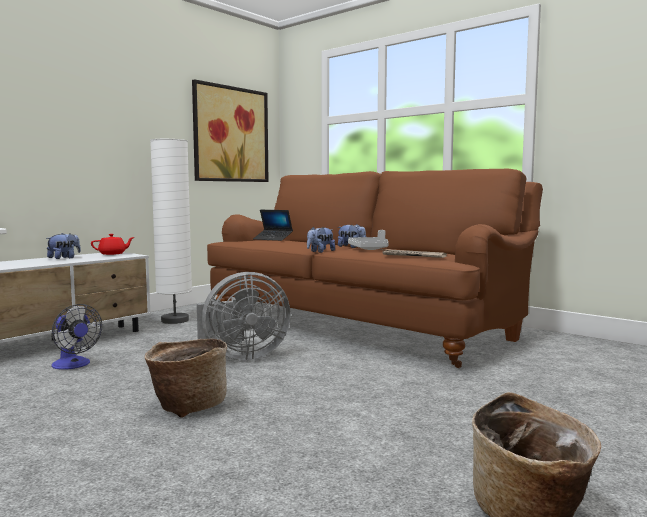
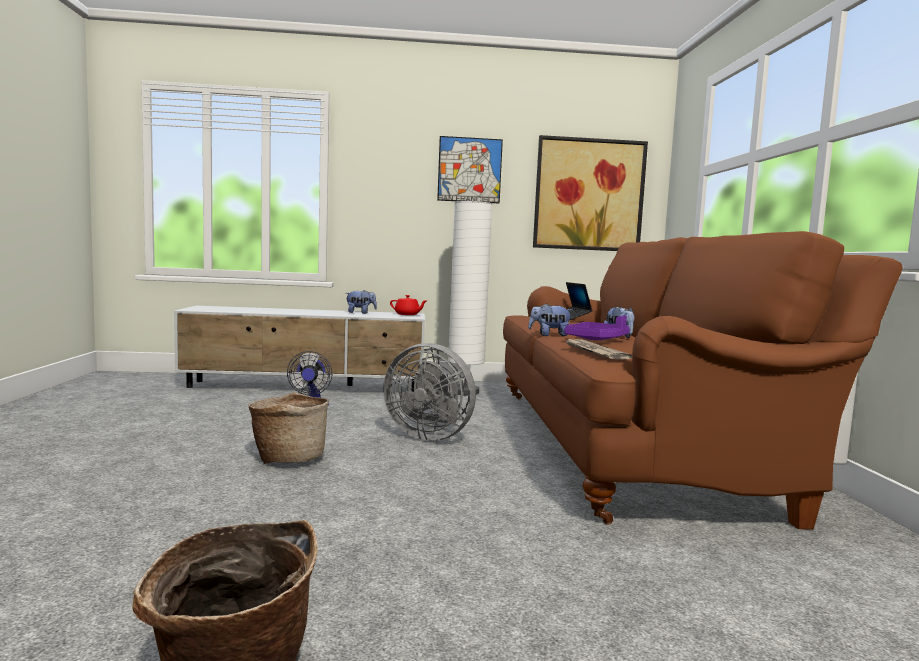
camera: 45 degrees right, 0 degrees up
(137, 106) = (469, 170): none -> picture
(369, 249) = (597, 339): grey tray -> purple tray

